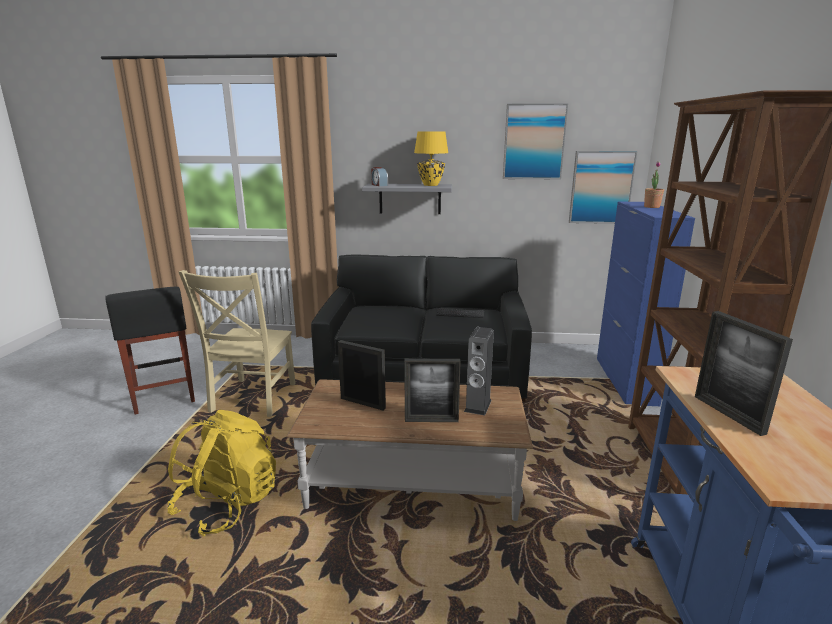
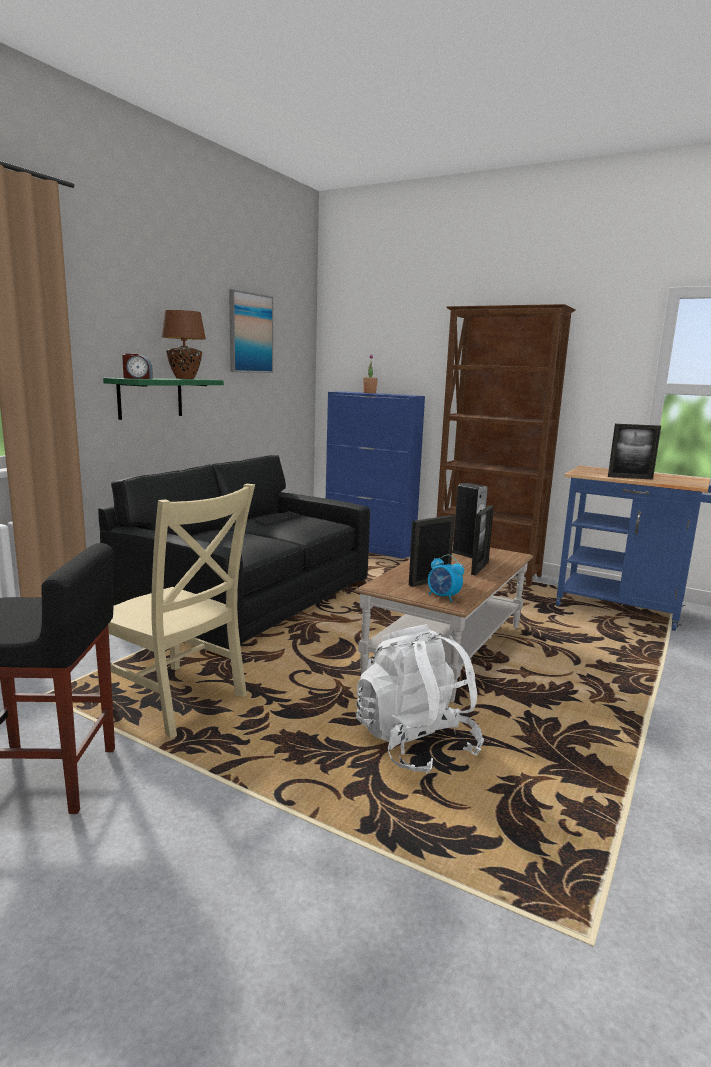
camera: 65 degrees left, 5 degrees down
(228, 504) = (415, 744): yellow backpack -> white backpack
(322, 417) = (443, 597): none -> alarm clock
(410, 198) = (150, 398): grey shelf -> green shelf
(431, 185) = (185, 378): yellow table lamp -> brown table lamp
(601, 187) = (293, 381): picture -> none

